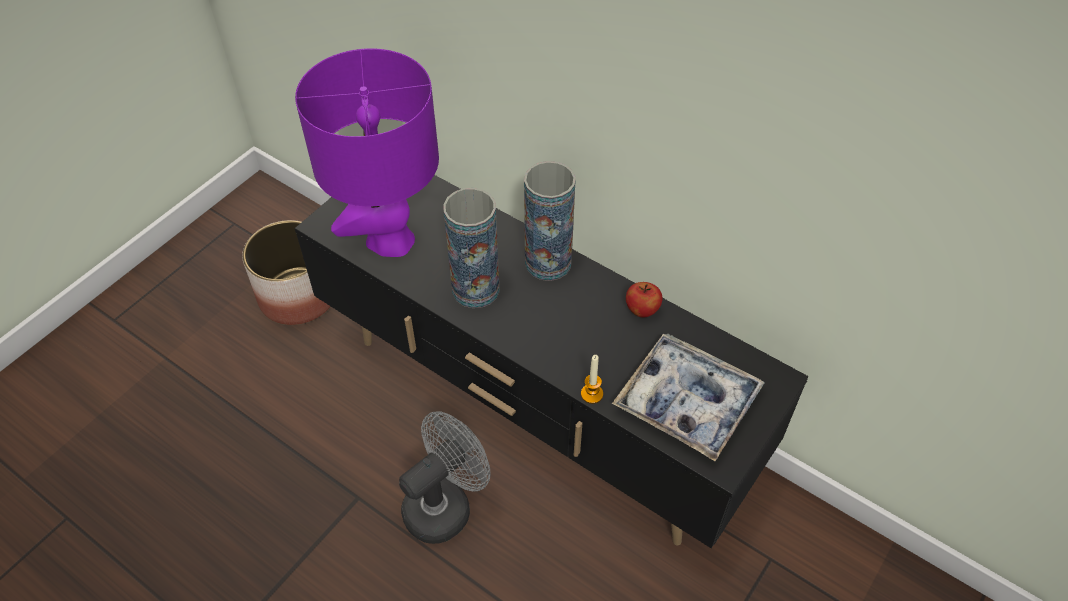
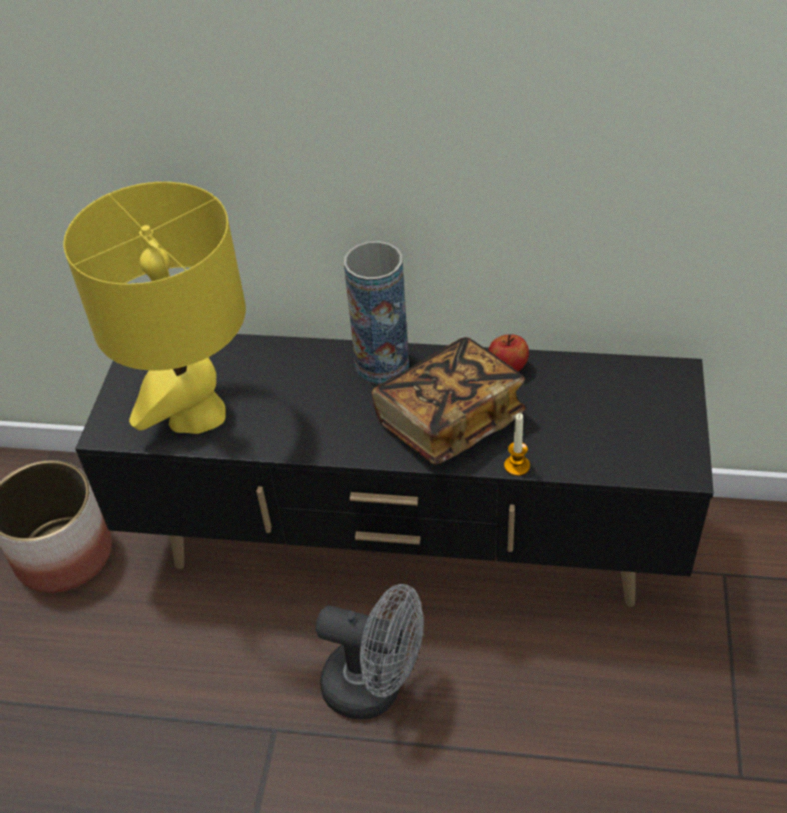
camera: 25 degrees left, 5 degrees down
(390, 240) = (196, 414): purple table lamp -> yellow table lamp
(445, 504) = (375, 687): grey fan -> grey fan turned 90 degrees clockwise
(475, 289) = (325, 421): vase -> none
(566, 331) = (449, 420): none -> book
(687, 402) = (612, 431): tray -> none

